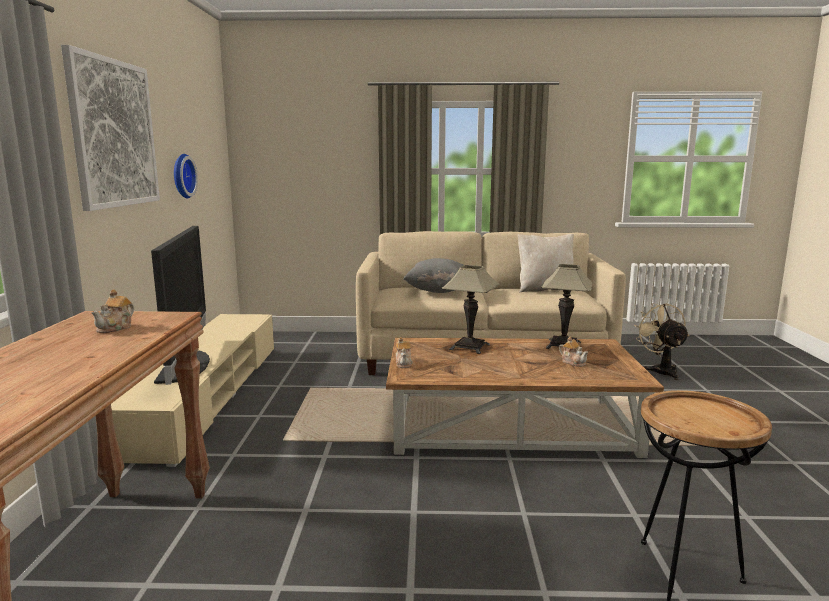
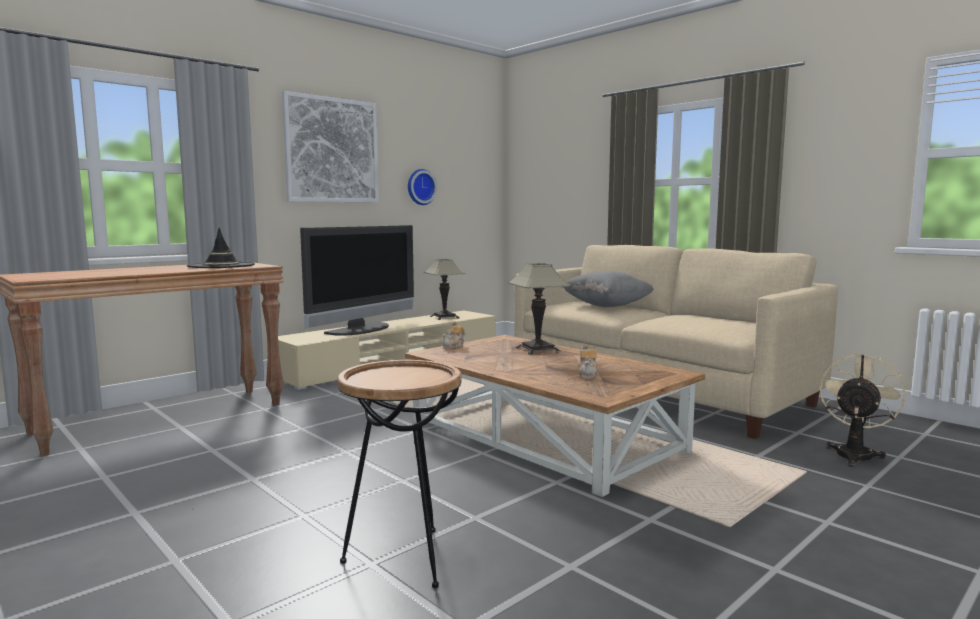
camera: 45 degrees right, 5 degrees down
(116, 328) = (221, 266): teapot -> black hat
(545, 289) = (728, 319): beige pillow -> none
(563, 345) = (627, 365): table lamp -> table lamp (444, 317)

